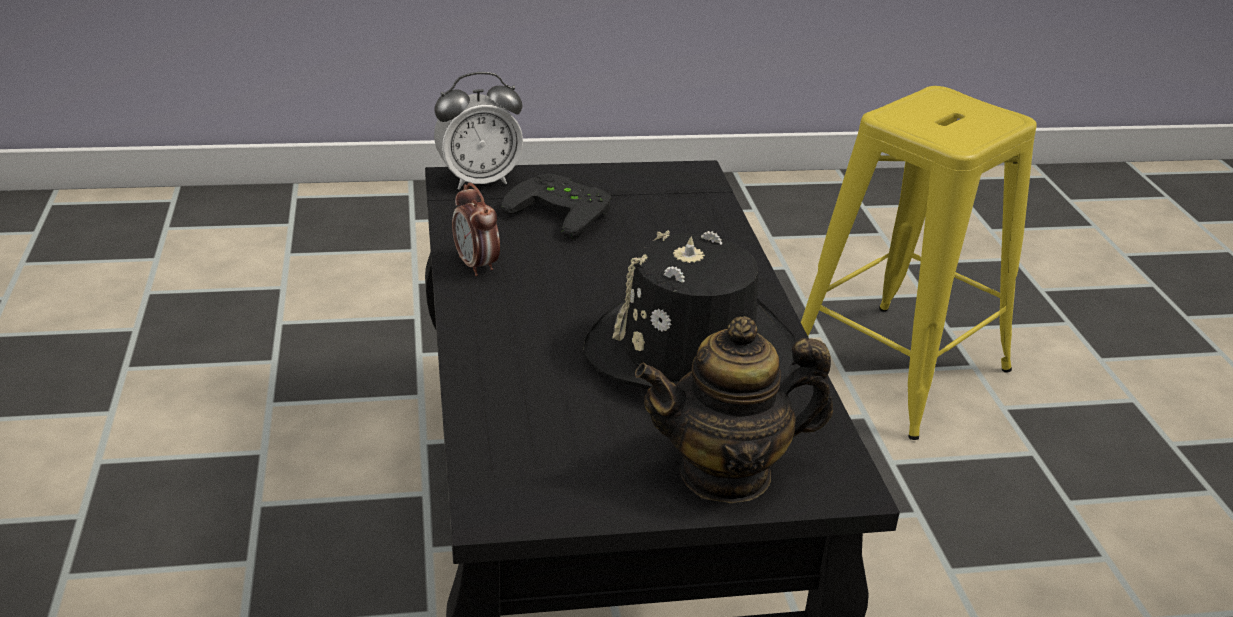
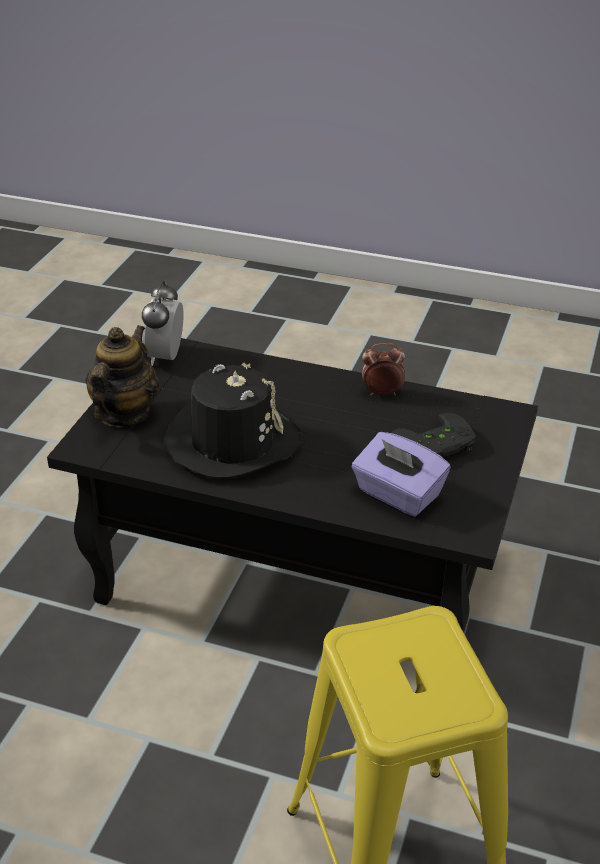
camera: 120 degrees right, 5 degrees up
(478, 180) = (503, 422): alarm clock -> alarm clock (165, 357)
(675, 218) = (398, 494): none -> purple tissue box

